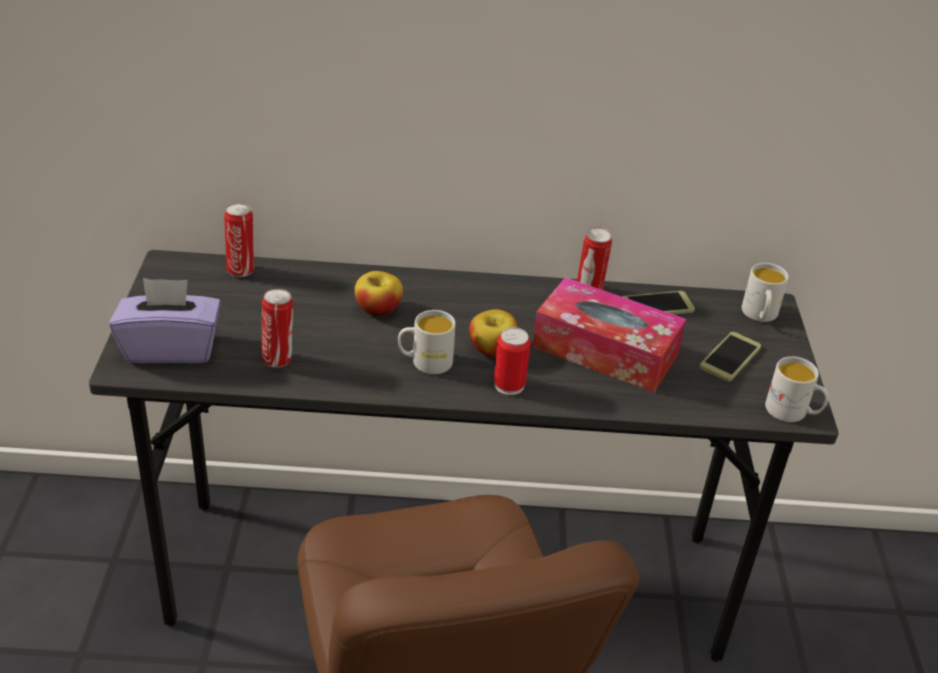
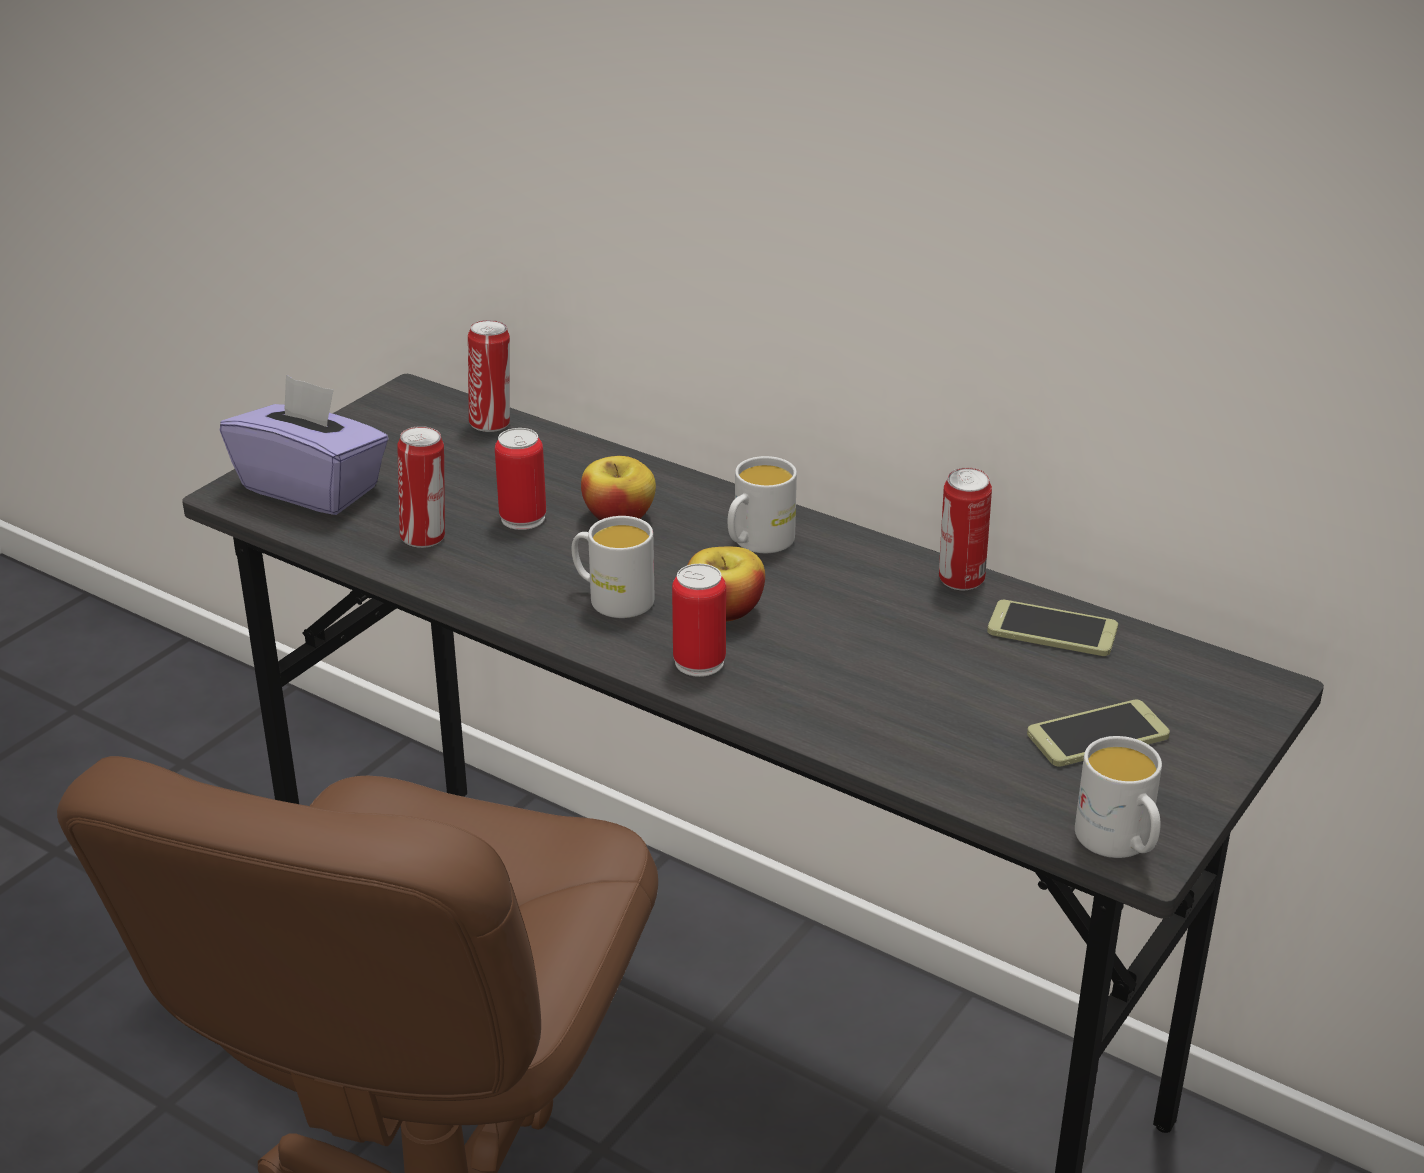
camera: 35 degrees right, 5 degrees down
(323, 327) = (523, 518): none -> can
(605, 350) = (896, 664): tissue box -> none
(759, 315) = (1221, 694): white mug -> white mug (757, 543)

